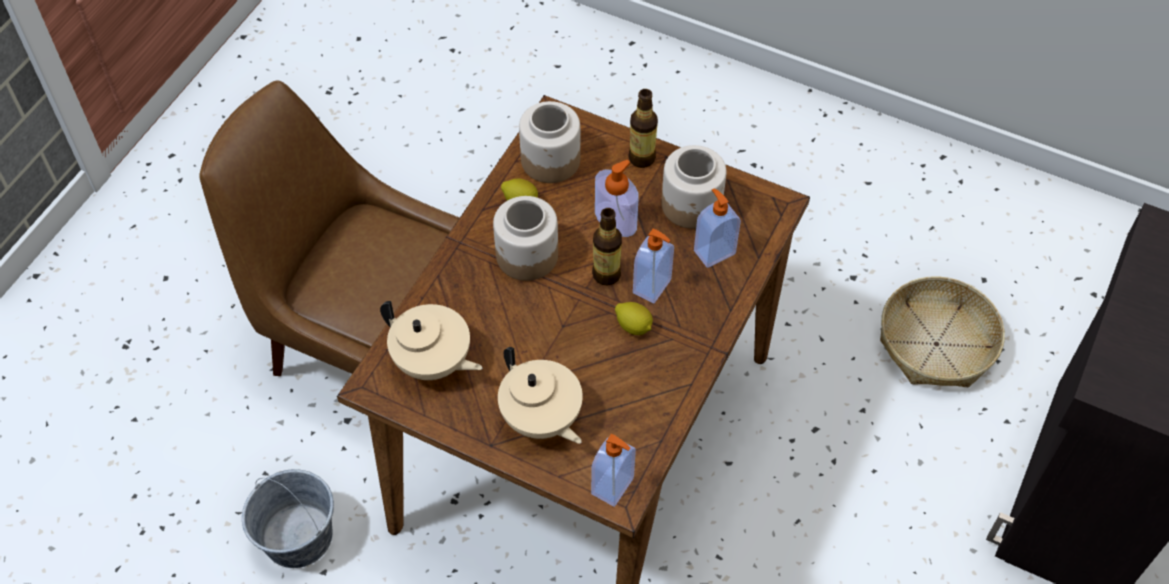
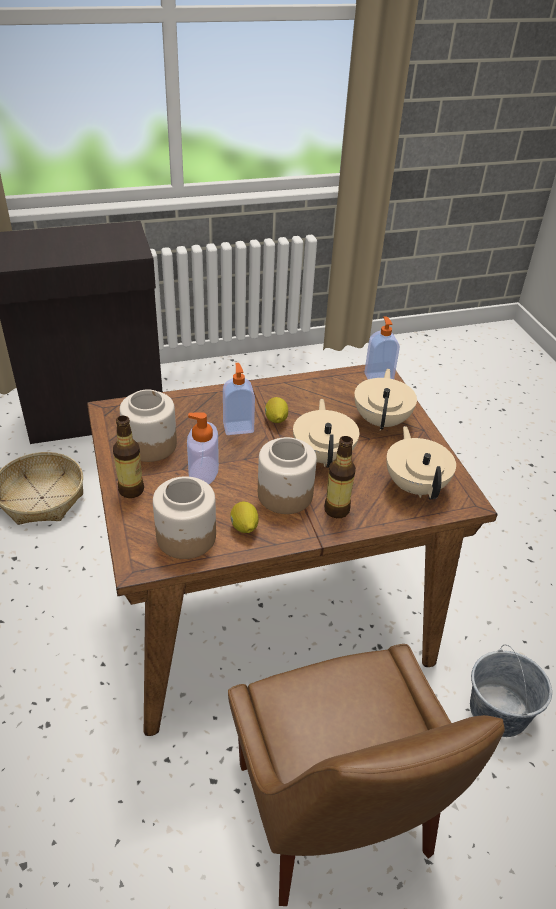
camera: 135 degrees left, 15 degrees down
(544, 324) = (323, 455): none -> beige teapot
(606, 274) = (253, 451): bottle -> bottle (336, 509)
(713, 251) = (180, 417): soap dispenser -> none

